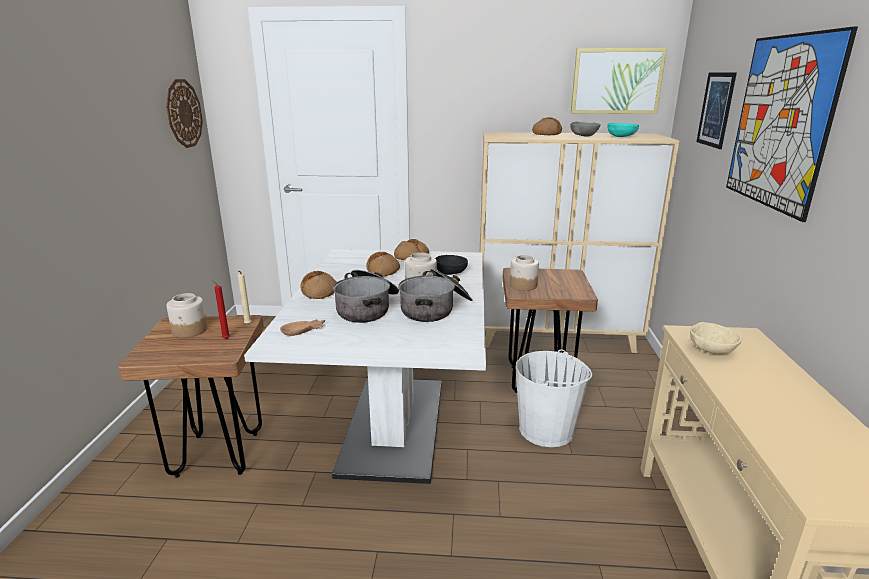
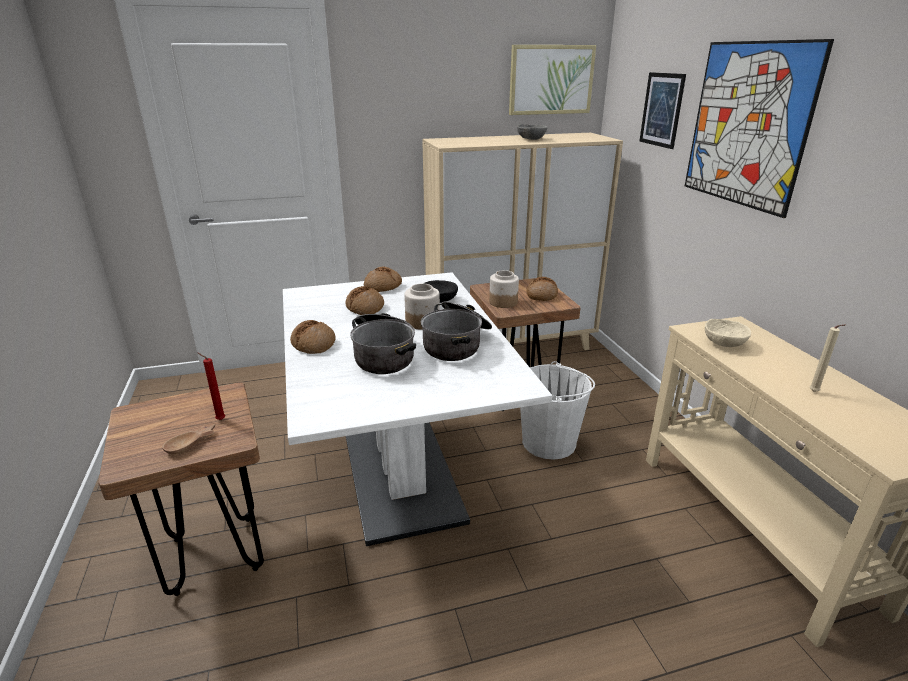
camera: 20 degrees left, 5 degrees up
(184, 113) = (43, 133): wall clock -> none
(190, 330) = (164, 418): jar -> none
(247, 325) = (234, 397): beige candle -> beige candle (815, 392)
(304, 331) = (336, 395): brown bowl -> brown bowl (192, 443)
(546, 134) = (491, 138): bread -> bread (541, 295)
(621, 137) = (566, 138): turquoise bowl -> none

